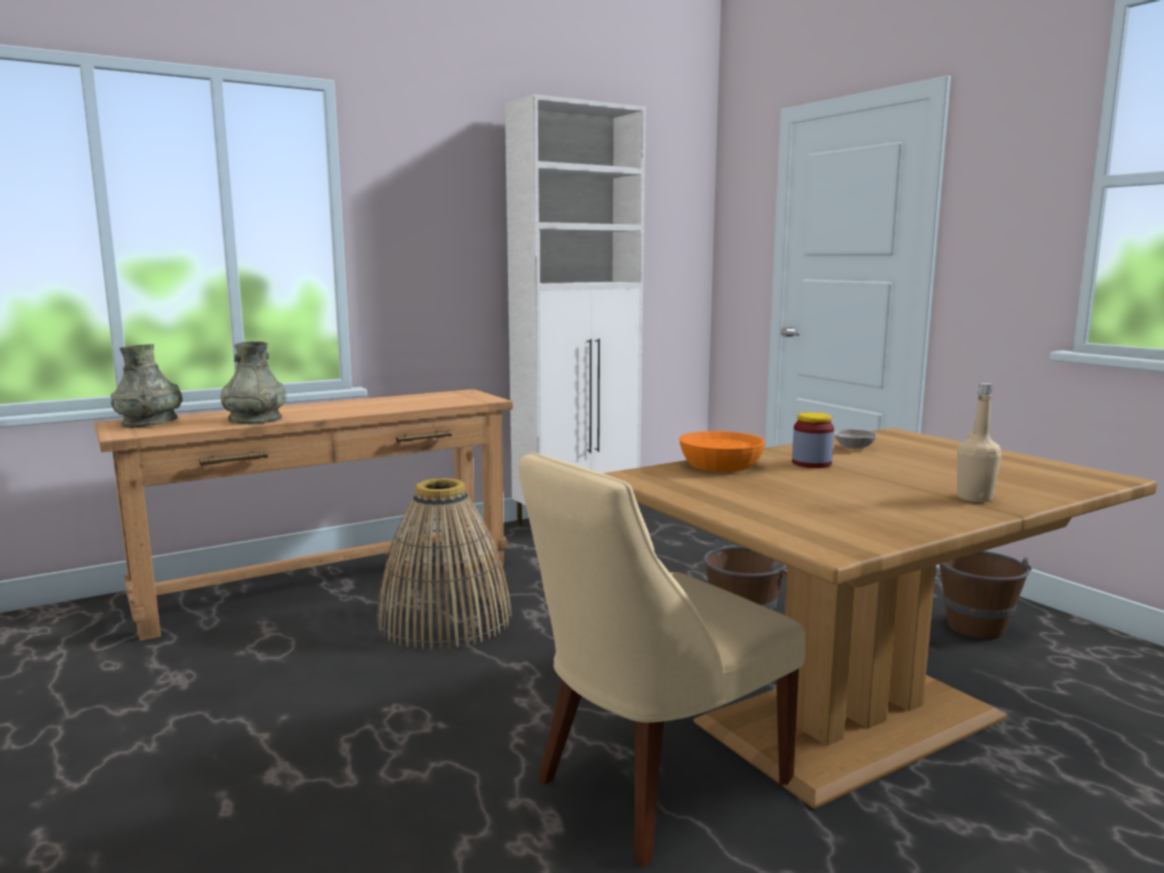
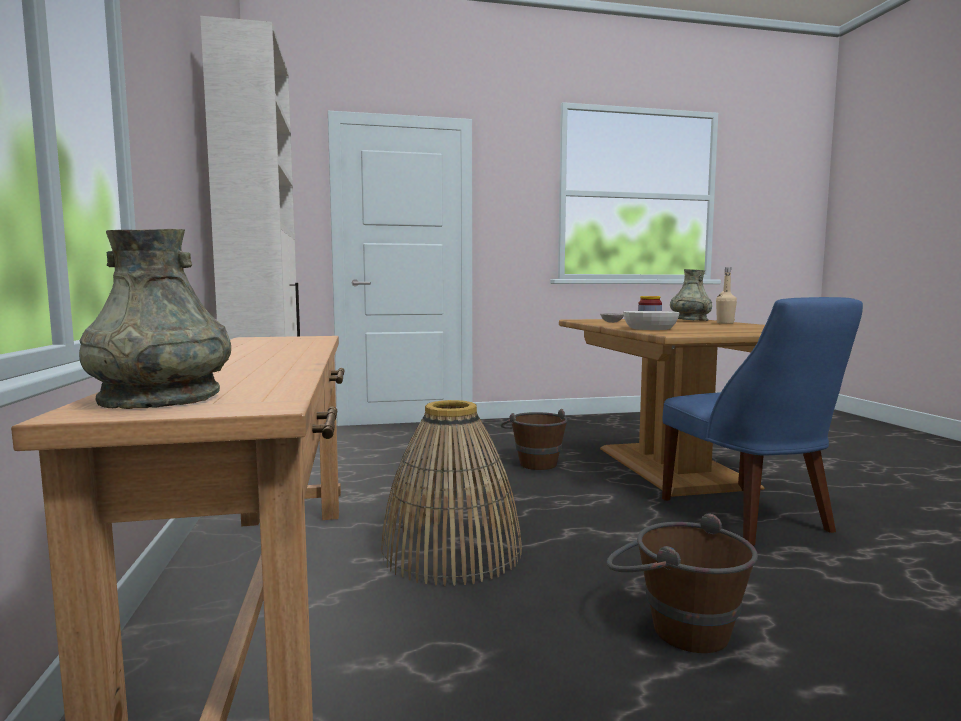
camera: 70 degrees left, 5 degrees down
(255, 419) = (268, 369): grey vase -> grey vase (690, 320)
(653, 786) = (749, 517): beige chair -> blue chair
(720, 465) = (649, 329): orange bowl -> white bowl
(974, 622) = (569, 428): brown bucket -> brown bucket (674, 625)

